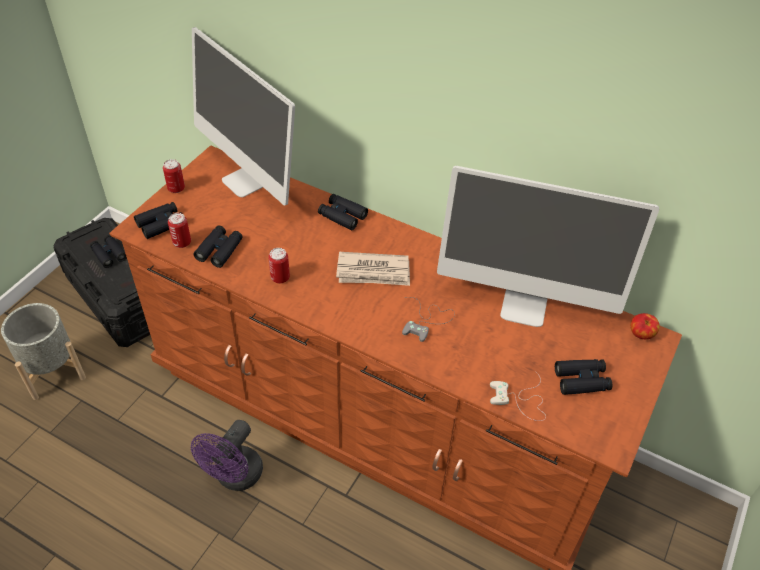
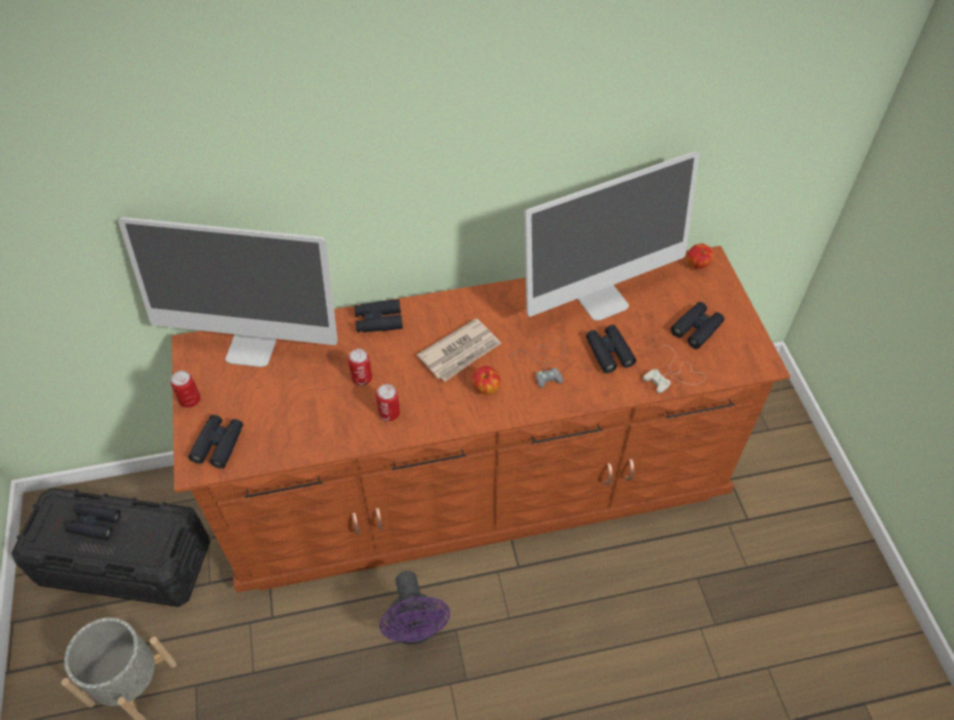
camera: 40 degrees left, 5 degrees up
(182, 242) = (261, 447): can -> can (362, 378)
(219, 250) = (305, 428): black binoculars -> black binoculars (609, 352)
(363, 307) = (485, 388): none -> apple

